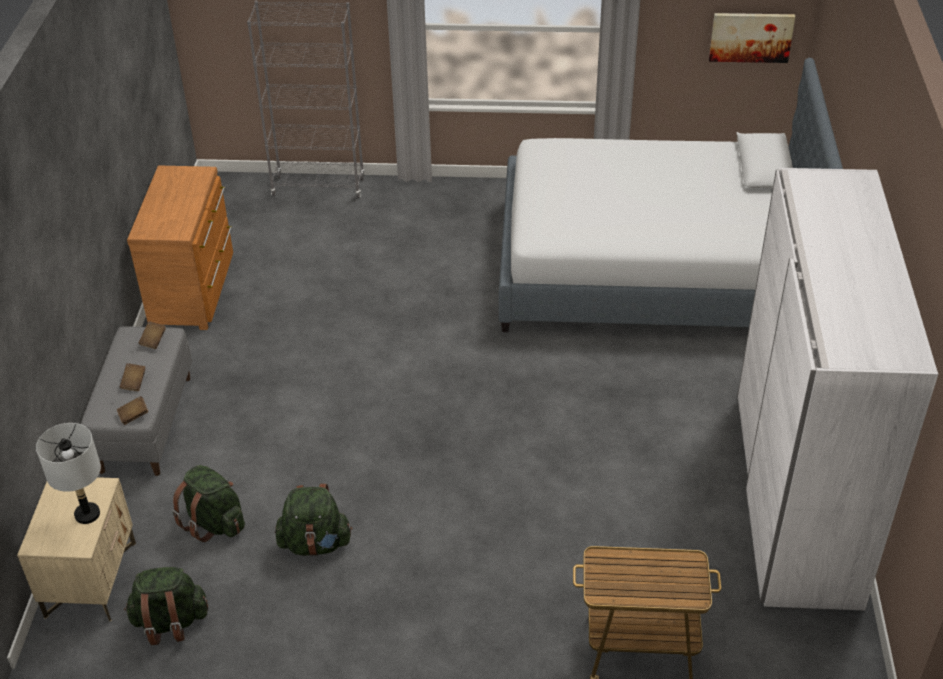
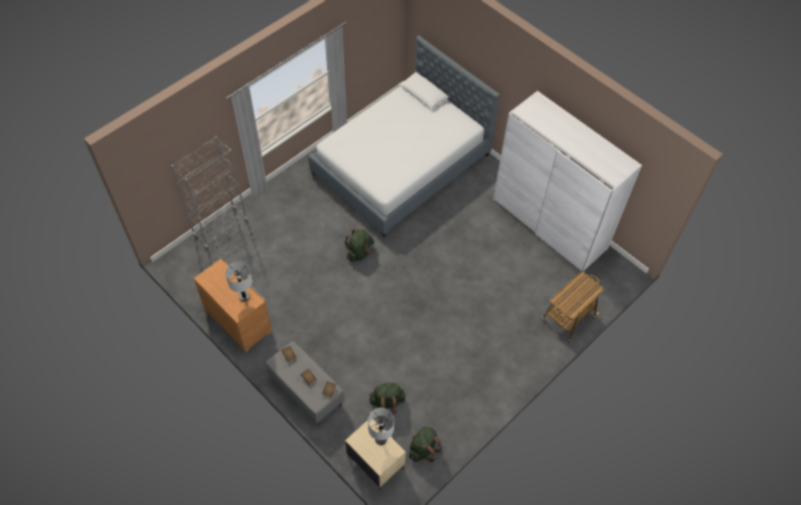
camera: 50 degrees left, 15 degrees up
(177, 219) = (244, 296): none -> grey table lamp
(315, 543) = (430, 377): green backpack -> green backpack (360, 252)
(751, 37) = (383, 38): picture -> none

